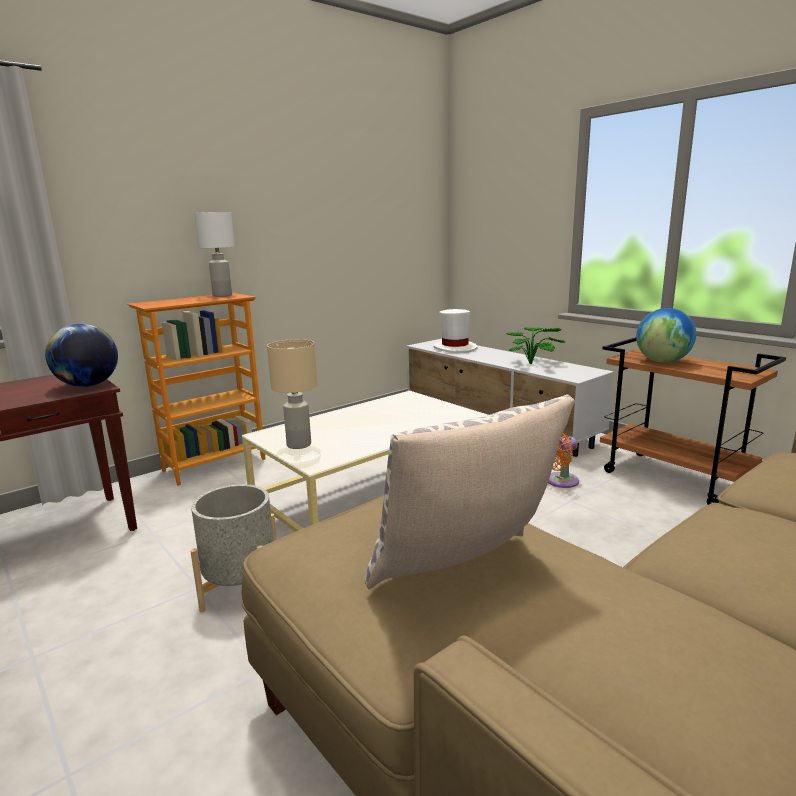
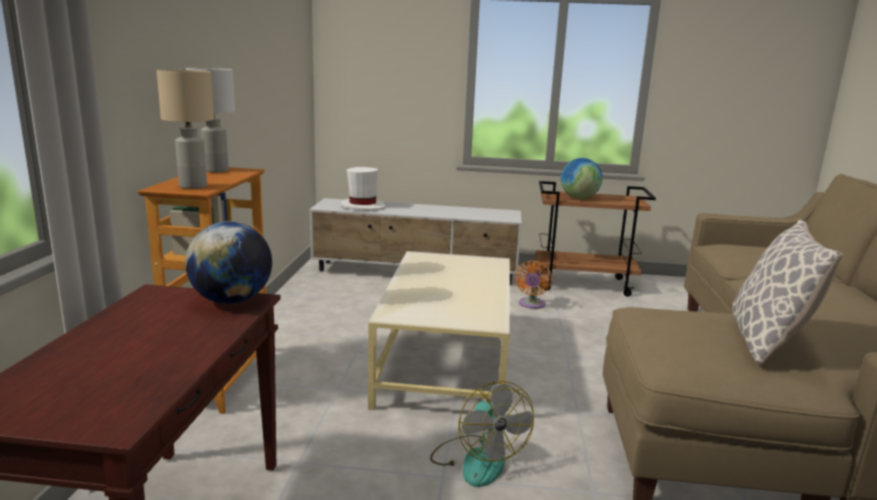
camera: 45 degrees left, 0 degrees up
(241, 589) = (477, 459): grey planter -> fan
(299, 444) = (441, 314): beige table lamp -> beige table lamp (192, 186)
(534, 363) = (458, 212): potted plant -> none

